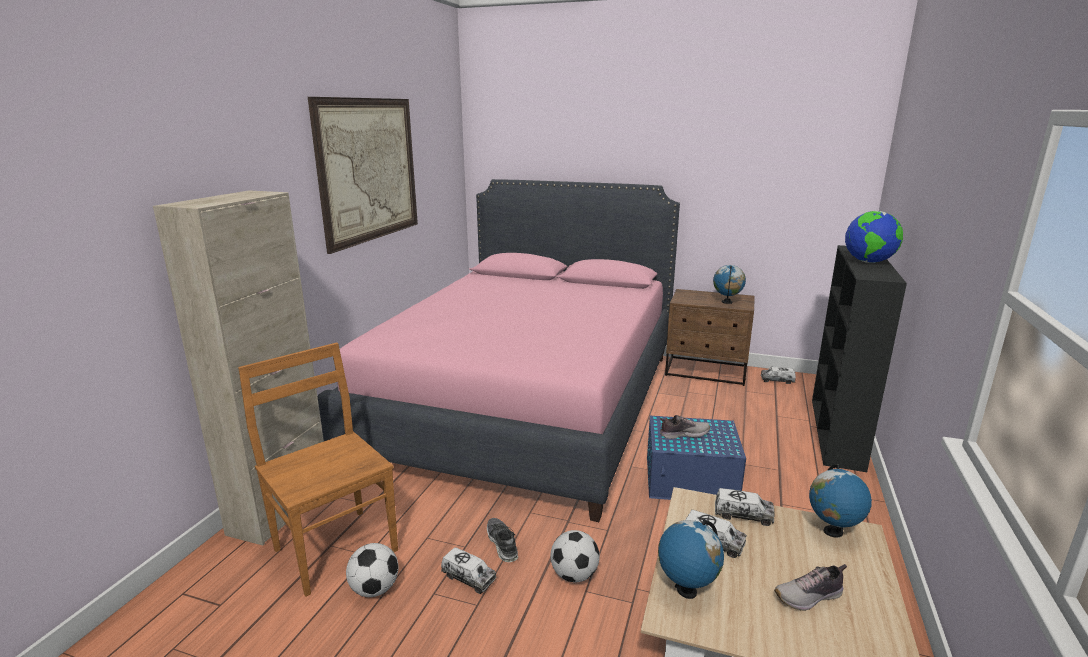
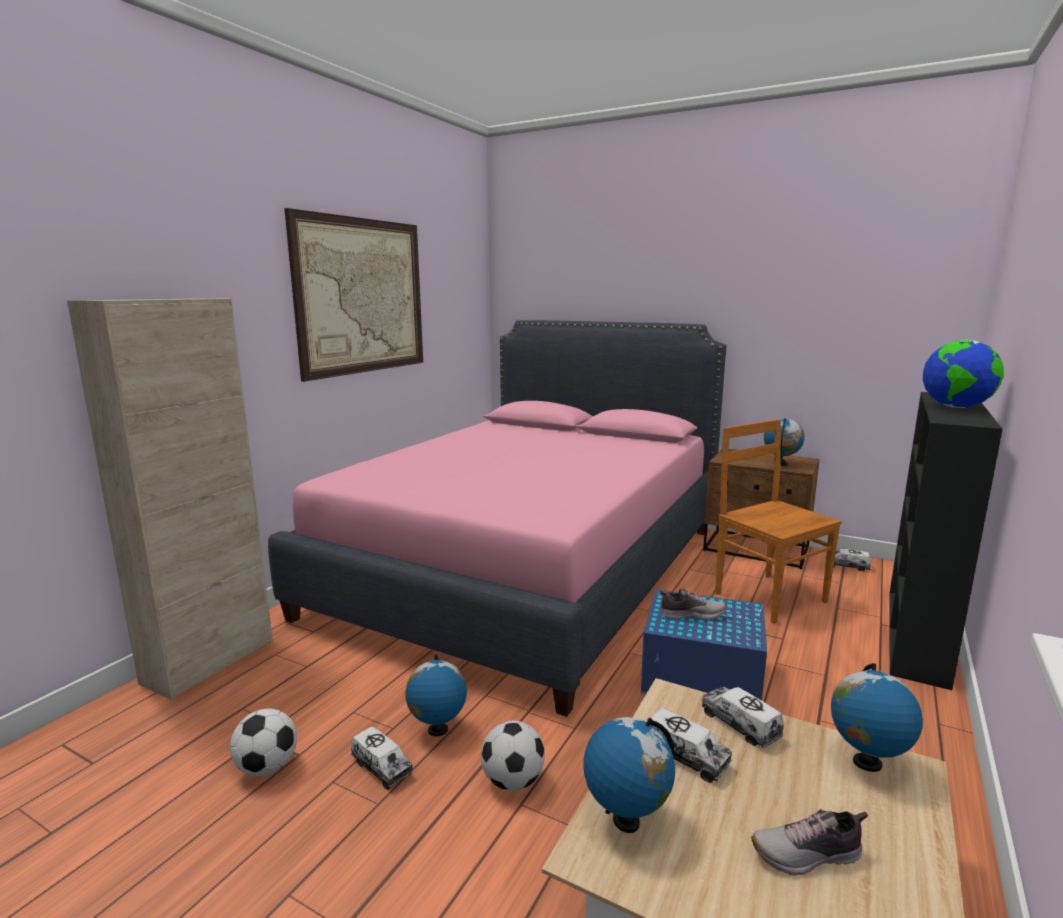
camera: 10 degrees right, 5 degrees down
(334, 548) = (245, 712): brown chair -> brown chair (768, 596)
(502, 544) = (437, 730): shoe -> globe
(743, 515) = (740, 724): toy truck -> toy truck turned 150 degrees counterclockwise

